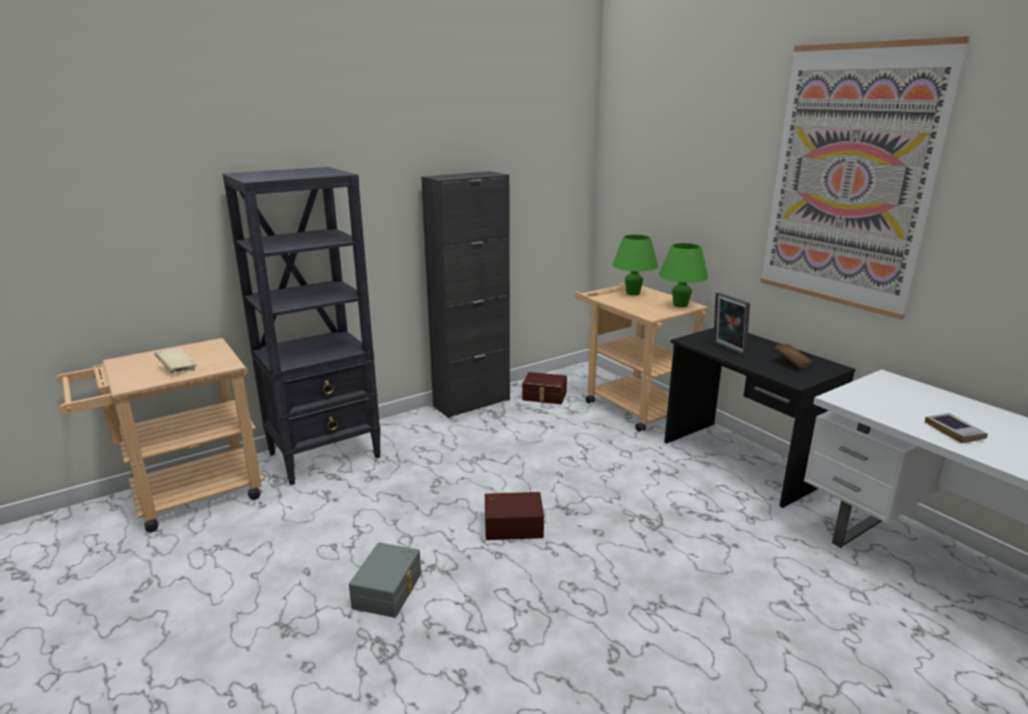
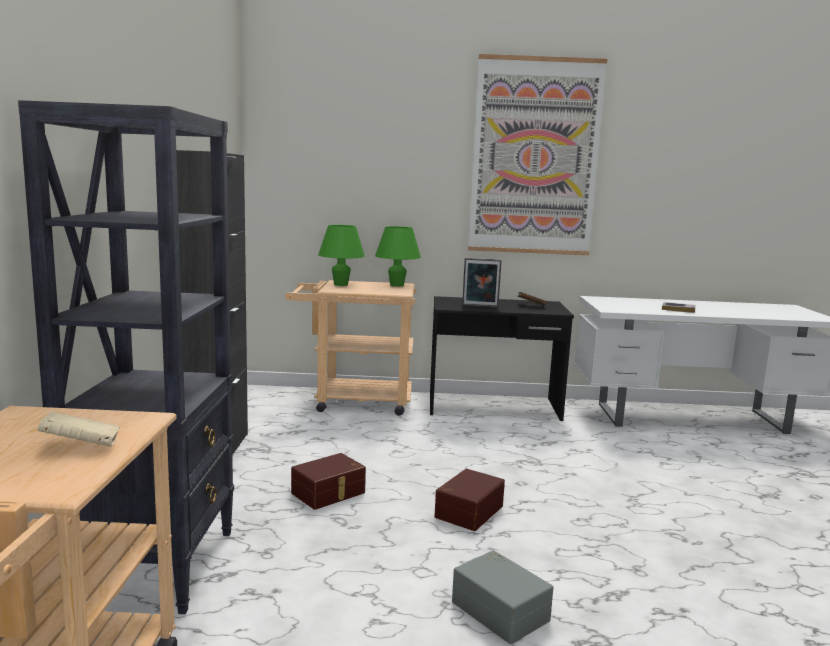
camera: 55 degrees left, 10 degrees down
(544, 396) = (273, 420): brown storage box -> brown storage box (329, 493)

